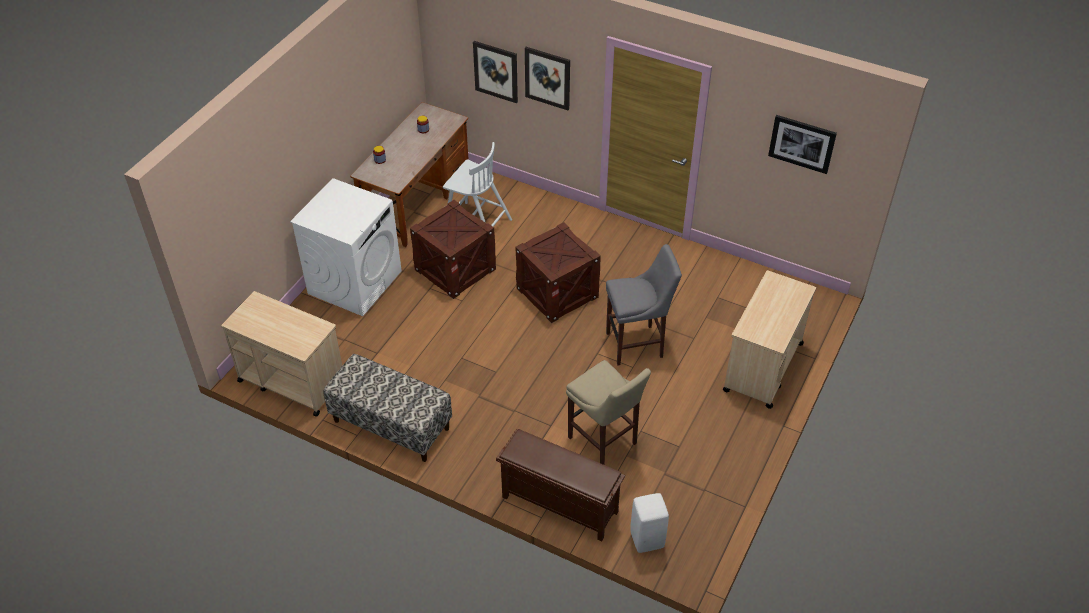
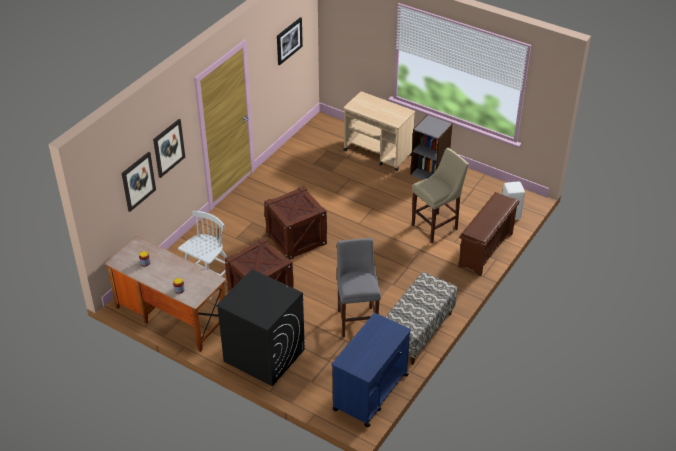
camera: 85 degrees left, 5 degrees down
(291, 381) = (370, 392): beige cart -> blue cart
(355, 282) = (263, 355): white washing machine -> black washing machine
(637, 345) = (352, 204): grey stool -> grey stool (357, 320)
(732, 432) = (429, 172): none -> grey bookcase

